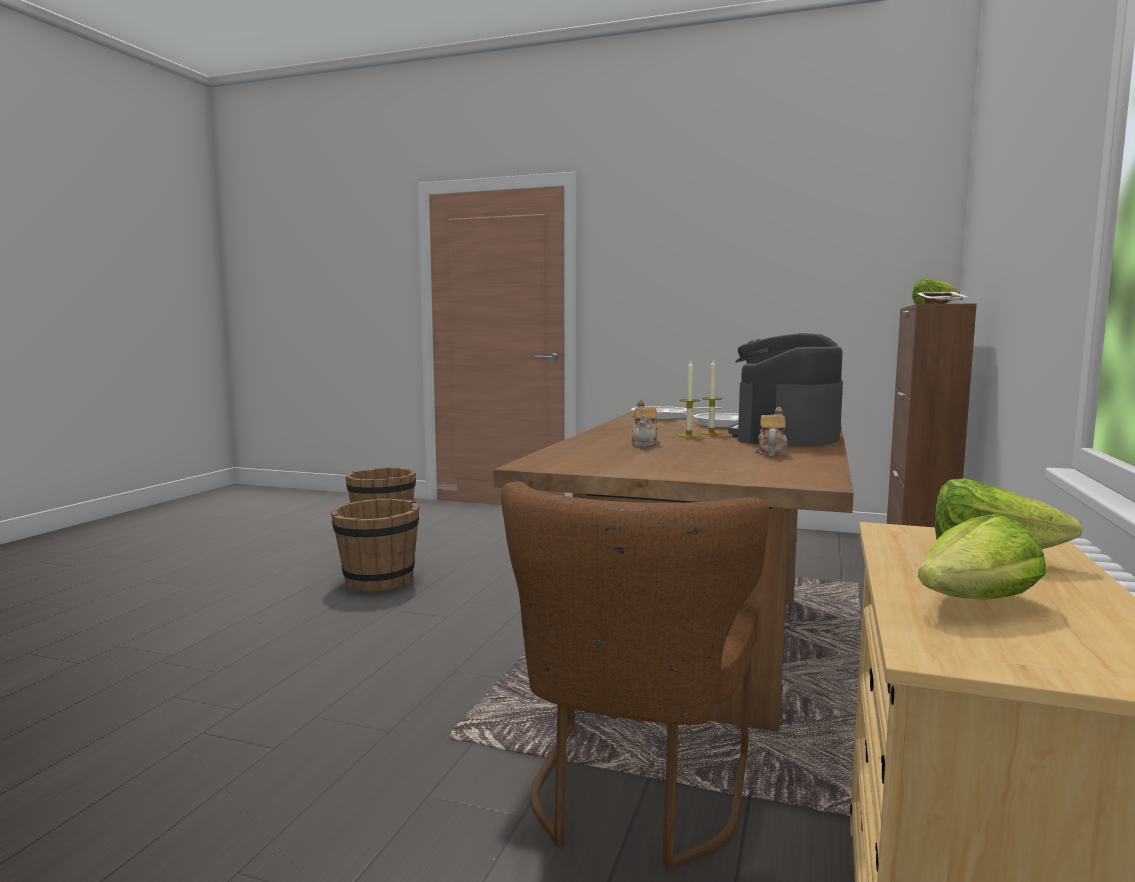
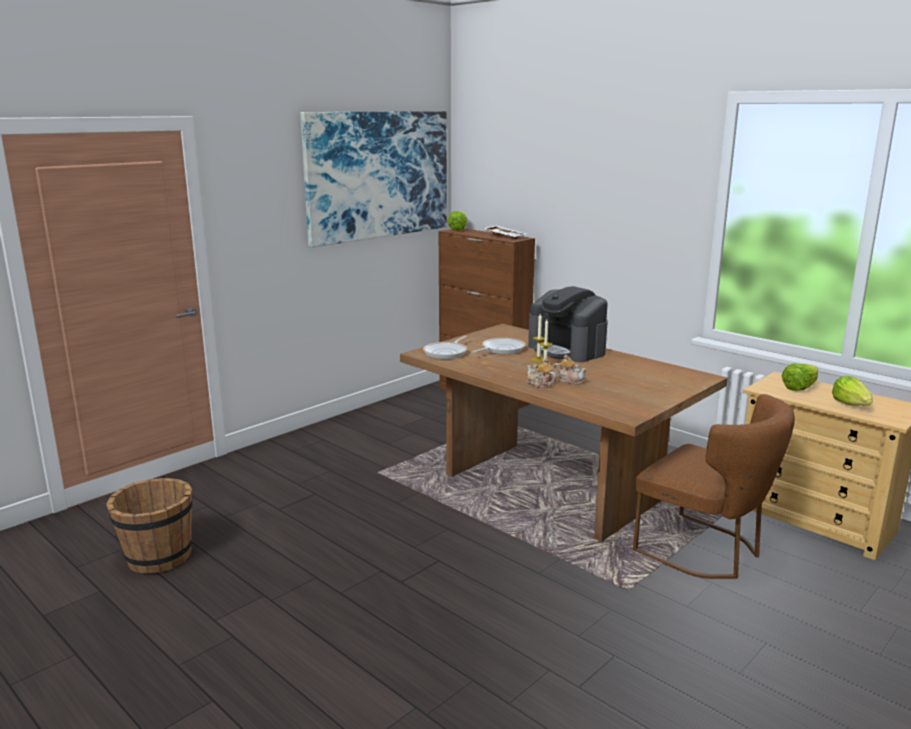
camera: 65 degrees left, 10 degrees up
(378, 581) = (320, 579): brown bucket -> none
(771, 453) = (622, 365): teapot -> teapot (539, 384)
(813, 231) = (378, 175): none -> picture

